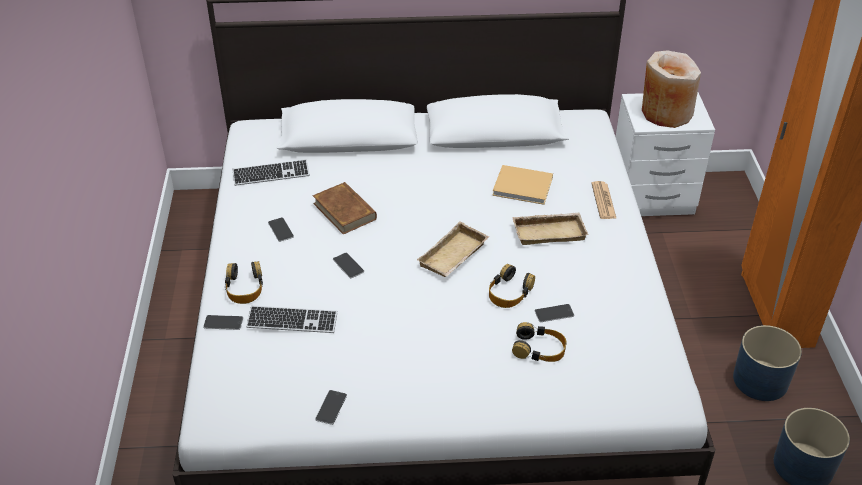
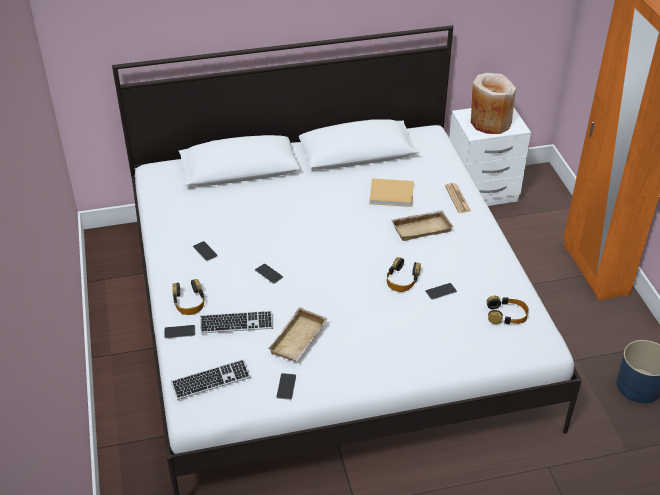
camera: 10 degrees left, 0 degrees up
(271, 174) = (184, 207): keyboard -> keyboard (211, 380)
(345, 211) = (253, 230): brown book -> none
(454, 256) = (351, 256): beige tray -> beige tray (299, 340)
(539, 349) = (436, 320): headphones -> headphones (506, 315)
(760, 380) = (595, 325): blue planter -> none

